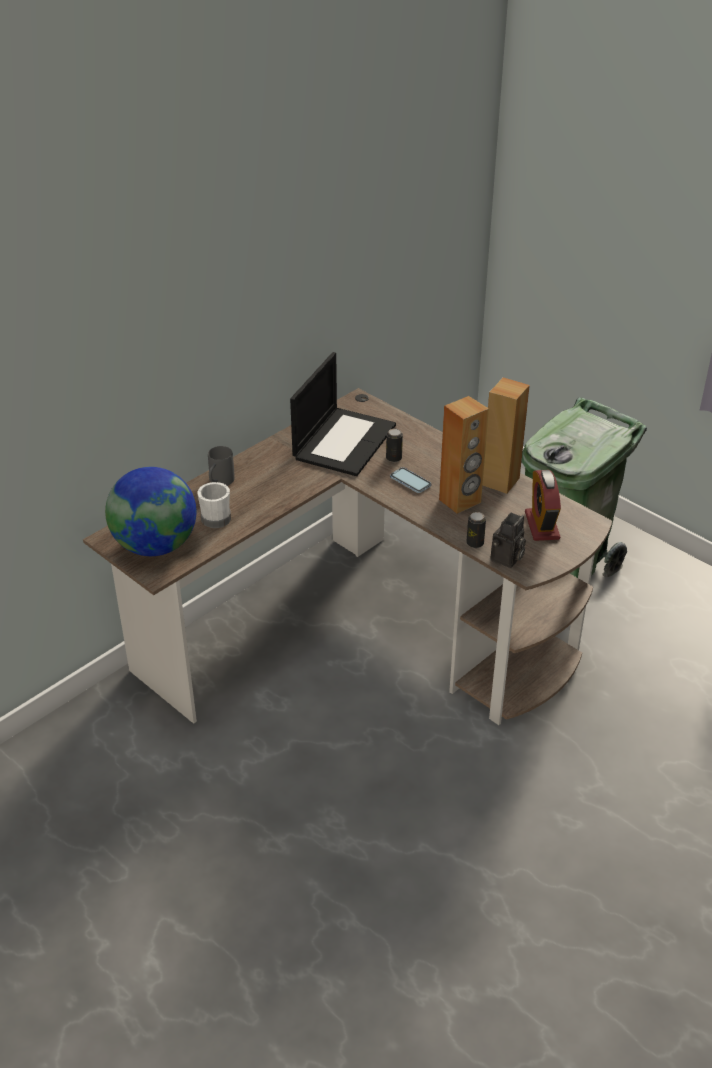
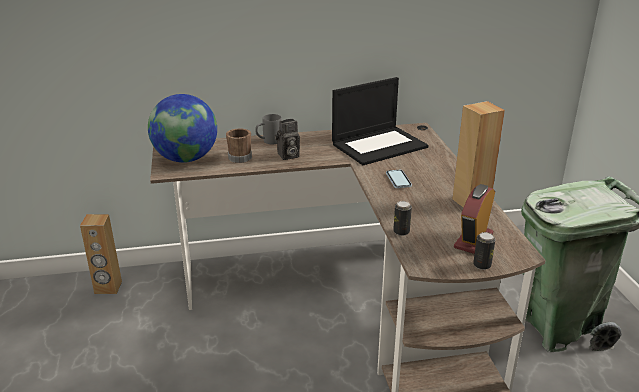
camera: 35 degrees right, 10 degrees down
(215, 517) = (241, 157): white mug -> brown mug
(393, 458) = (403, 164): can -> can (482, 265)
(460, 501) = (422, 203): brown speaker -> brown speaker (108, 288)
(507, 559) = (415, 251): camera -> camera (287, 156)

